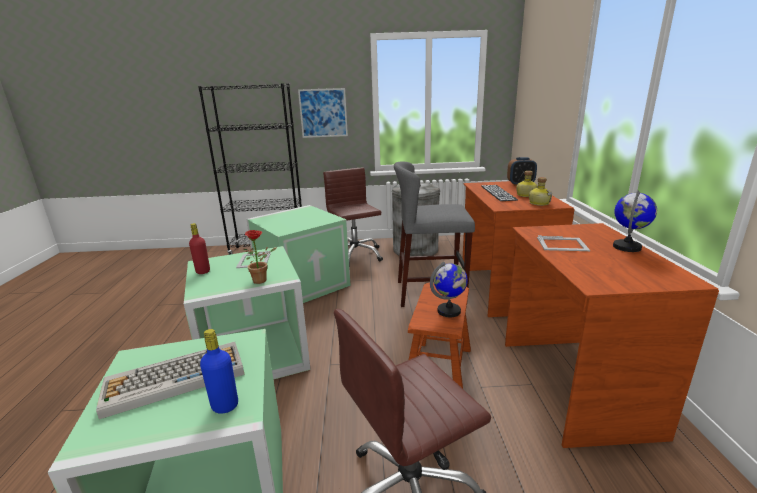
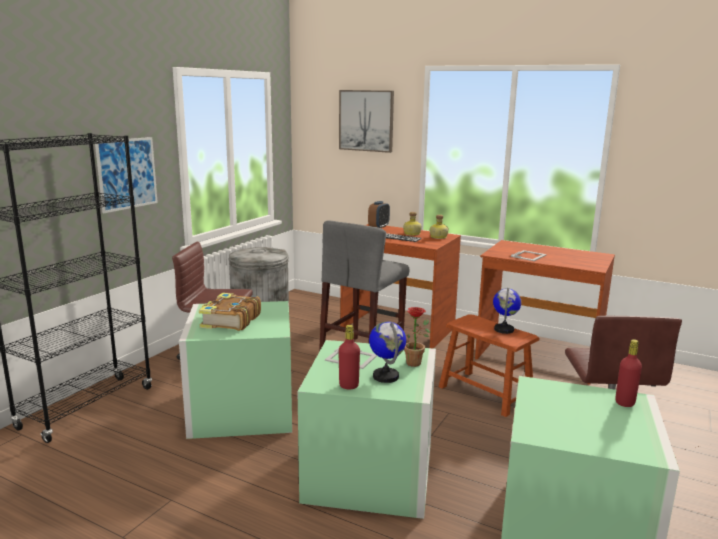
camera: 60 degrees left, 5 degrees down
(174, 379) = (579, 418): keyboard -> none
(225, 406) = (625, 403): blue bottle -> red bottle
(289, 218) = (230, 321): none -> book
(552, 70) = (366, 120): none -> picture
(627, 247) = (548, 248): globe -> globe (386, 376)

